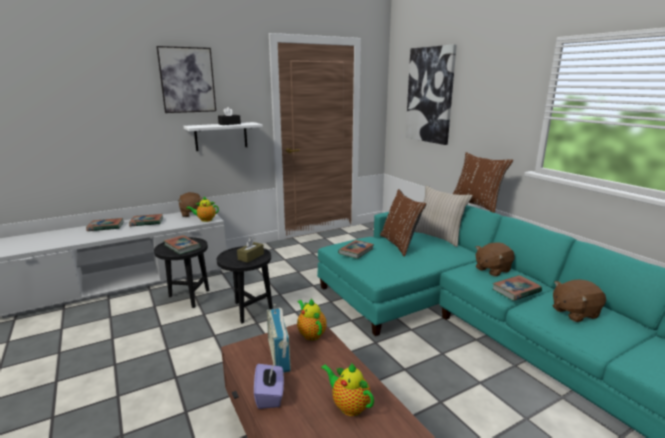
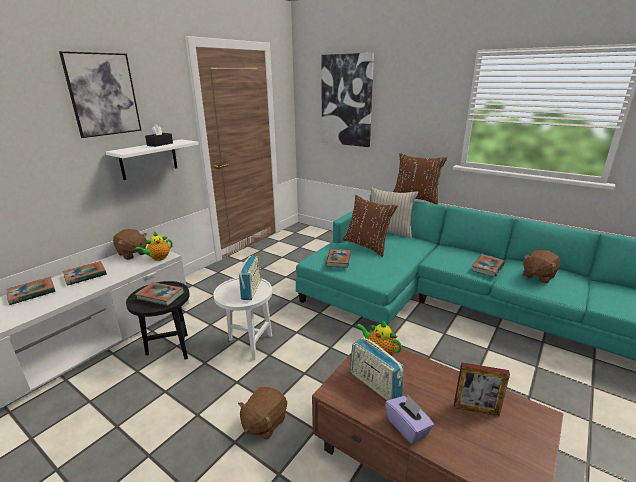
camera: 25 degrees left, 5 degrees up
(248, 309) = (248, 344): black side table -> white side table
(251, 257) = (251, 289): brown tissue box -> radio
(348, 406) = (476, 409): teapot -> picture frame
(492, 269) = (455, 253): brown plush toy -> brown plush toy (264, 423)

